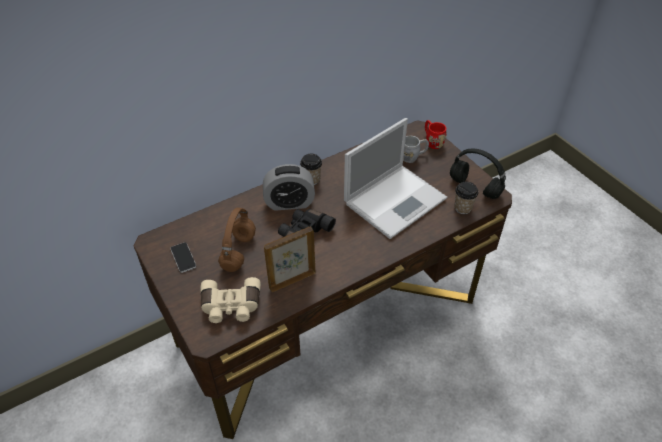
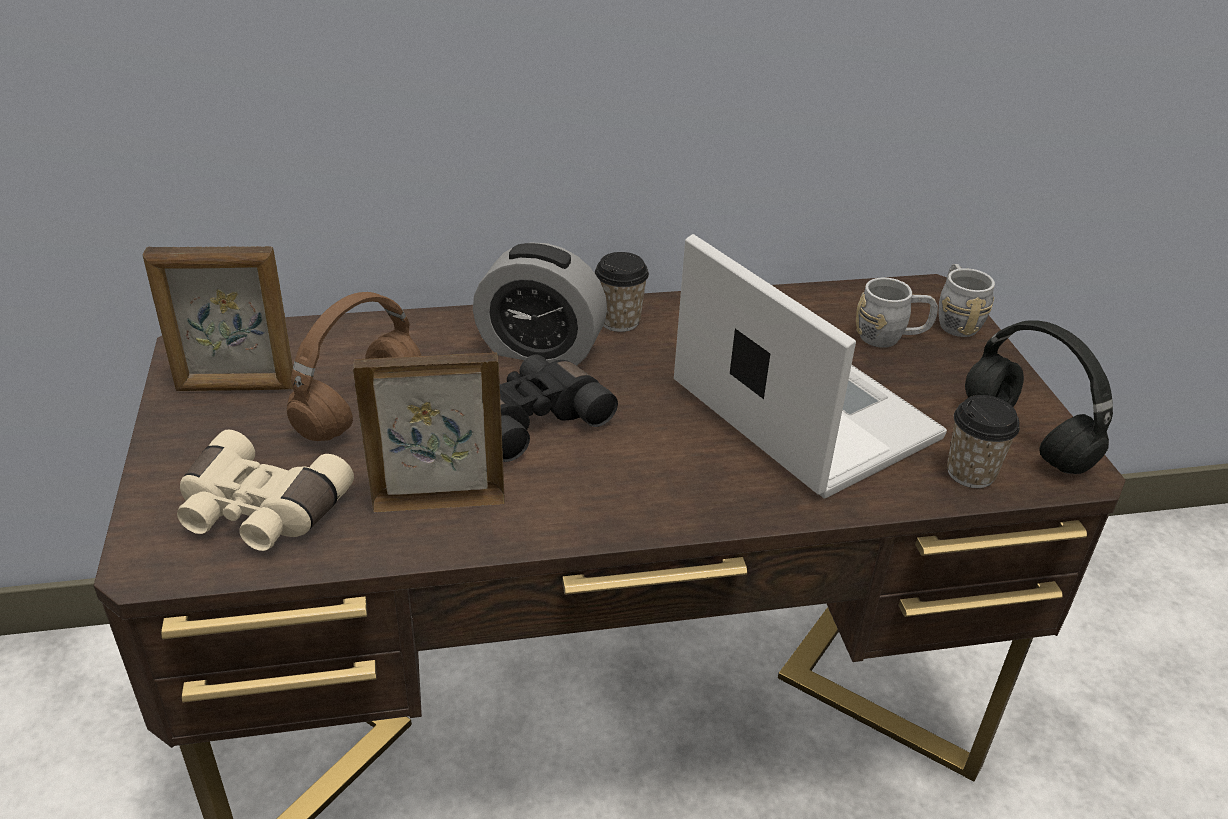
camera: 20 degrees right, 10 degrees down
(183, 257) = (236, 387): phone -> picture frame
(396, 200) = (800, 409): laptop -> laptop turned 105 degrees counterclockwise
(432, 141) = (955, 320): red mug -> grey mug

